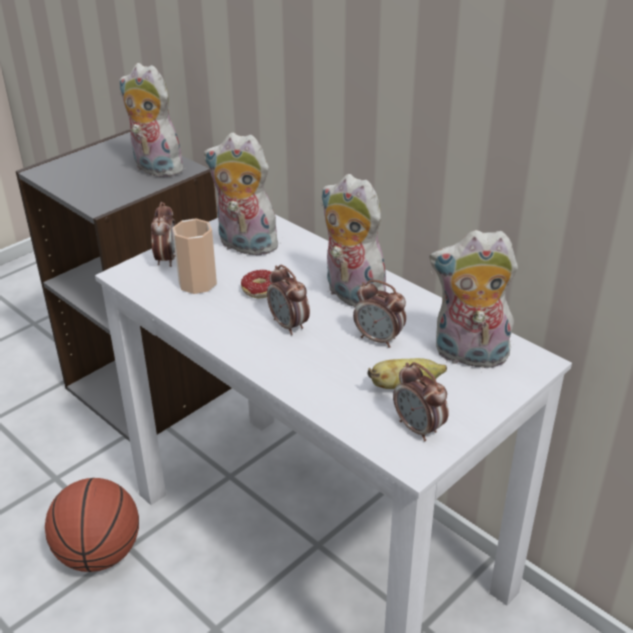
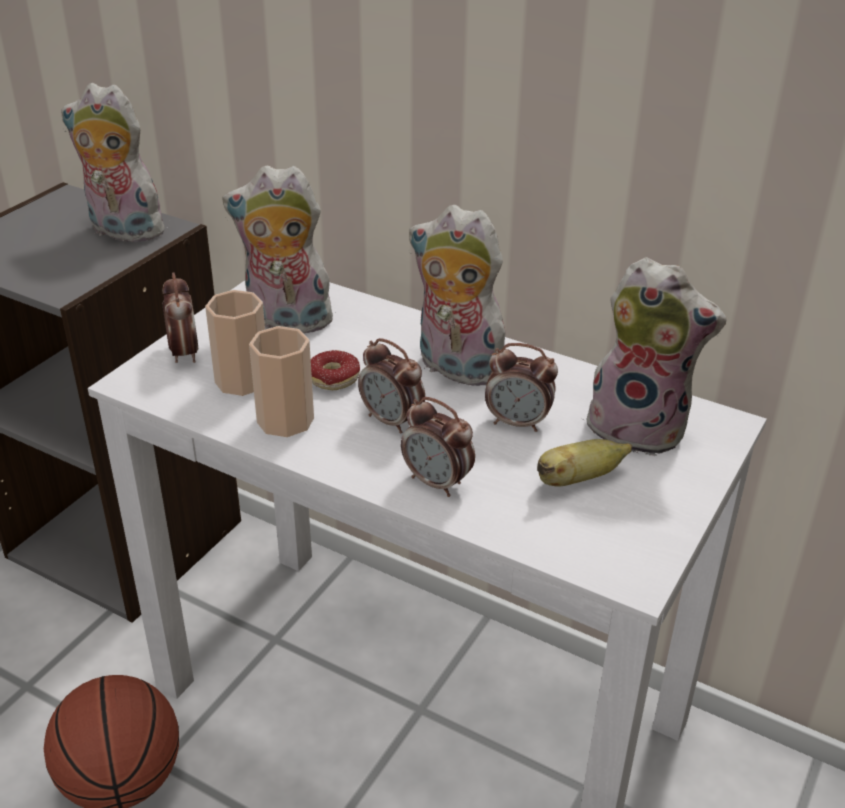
camera: 15 degrees left, 0 degrees up
(215, 315) = (285, 420): none -> cup
(418, 428) = (620, 532): alarm clock -> alarm clock (437, 483)
(468, 356) = (640, 428): plush toy -> plush toy turned 150 degrees counterclockwise

